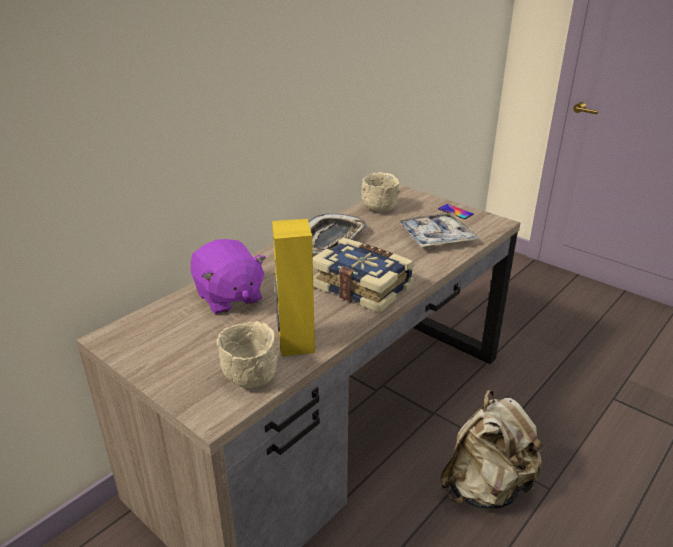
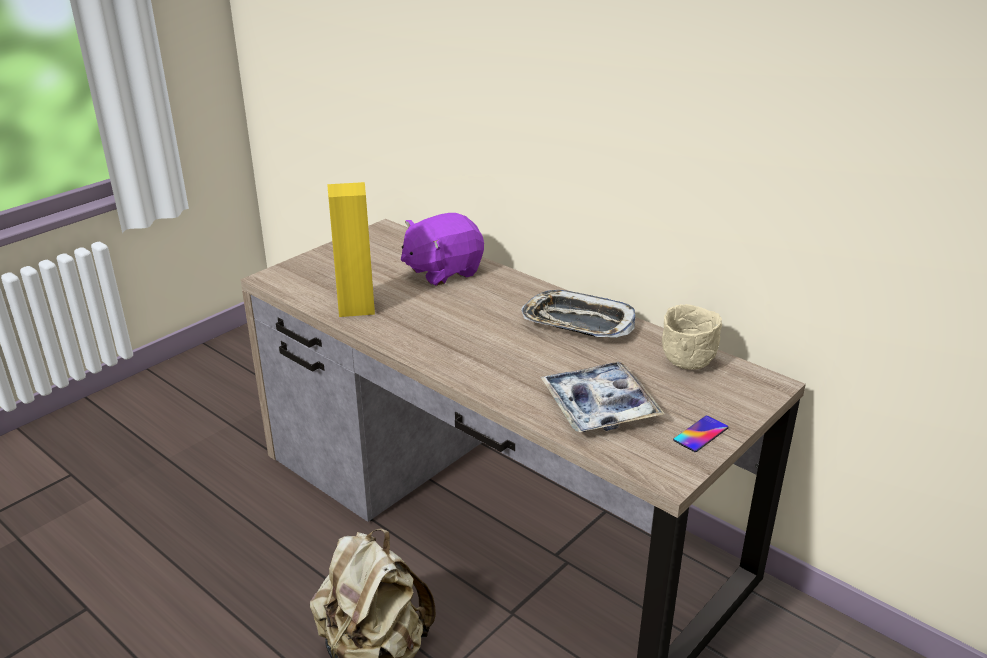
camera: 90 degrees right, 0 degrees up
(251, 377) = (311, 289): beige bowl -> none
(362, 286) = (460, 343): book -> none

